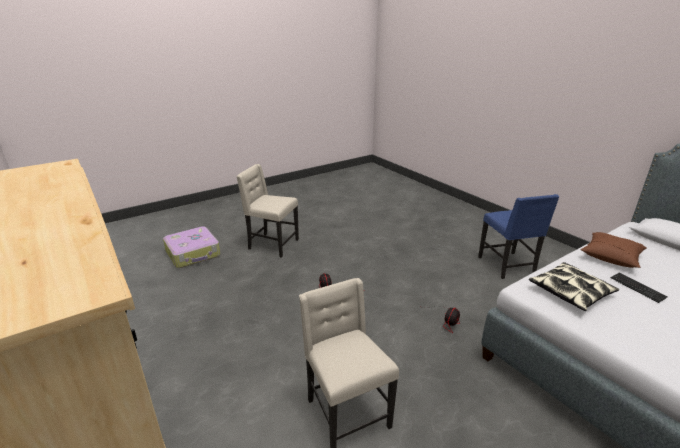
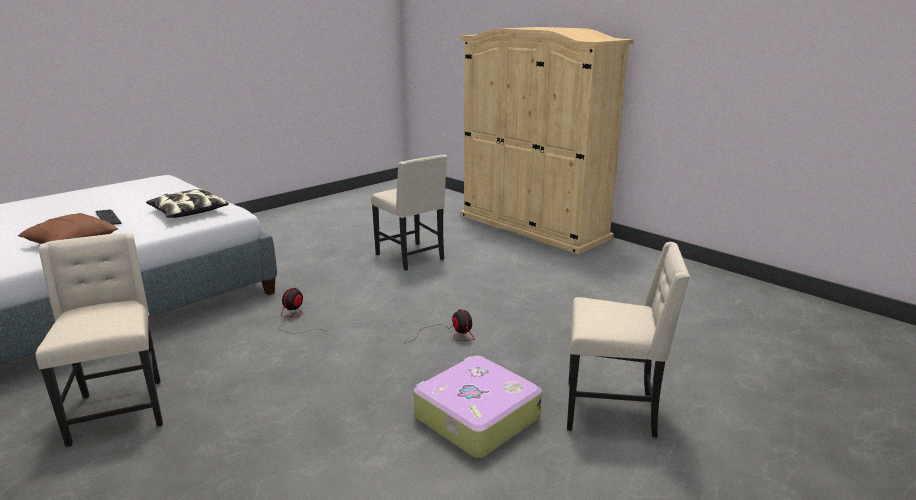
camera: 170 degrees right, 5 degrees down
(193, 253) = (737, 374): suitcase -> suitcase (475, 417)
(507, 266) = (119, 410): blue chair -> beige chair

